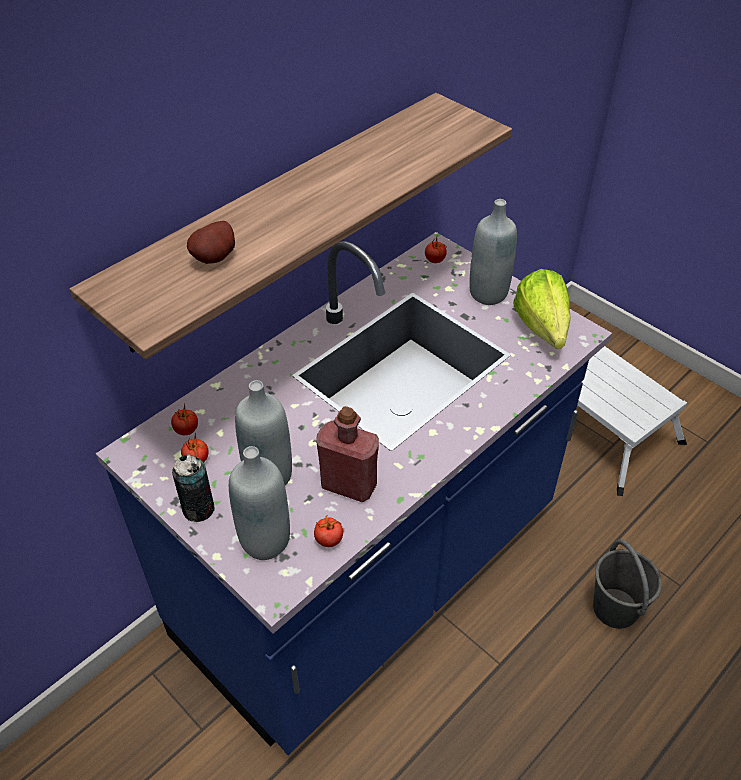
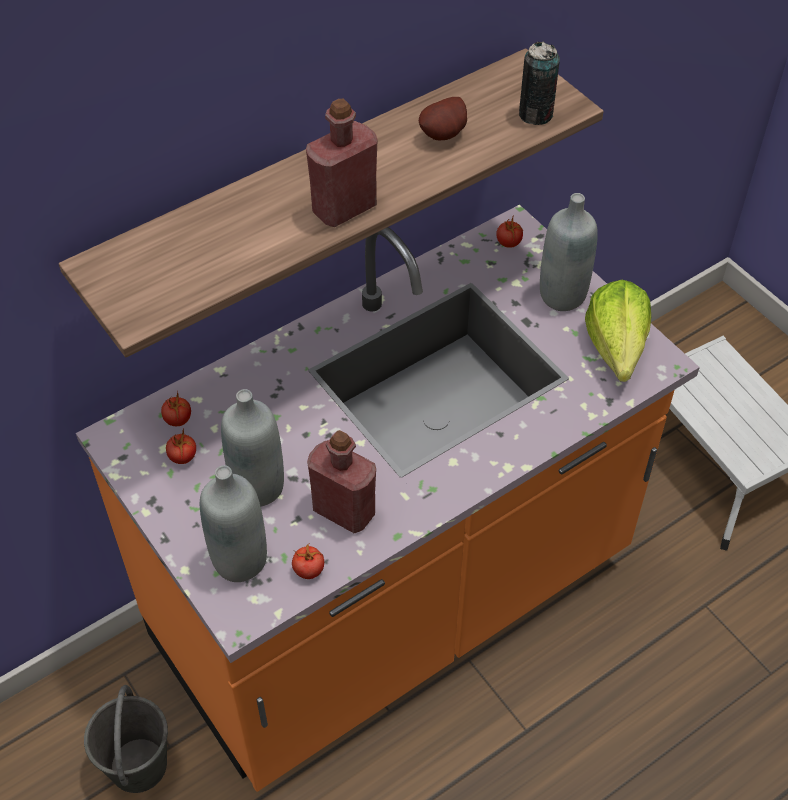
camera: 10 degrees right, 5 degrees up
(198, 509) = (175, 514): can -> can (535, 114)
(217, 258) = (221, 246): potato -> potato (445, 135)
(318, 218) = (344, 208): none -> red bottle
(370, 577) = (394, 603): blue counter -> orange counter
(615, 607) = (681, 686): grey bucket -> grey bucket (138, 764)

